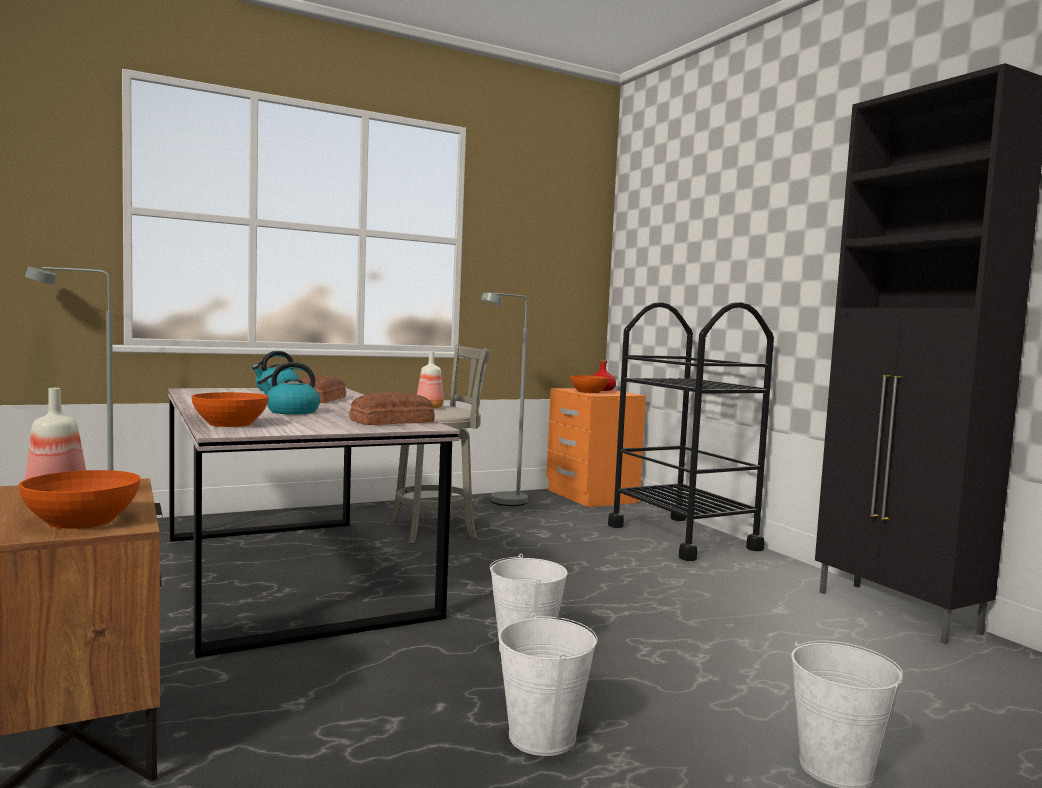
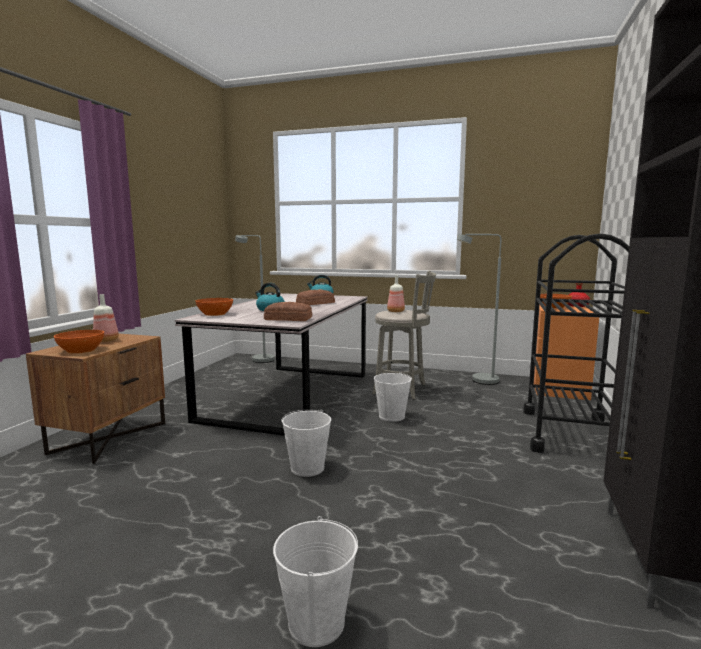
camera: 45 degrees right, 5 degrees up
(541, 737) = (221, 513): white bucket -> white bucket (391, 416)

